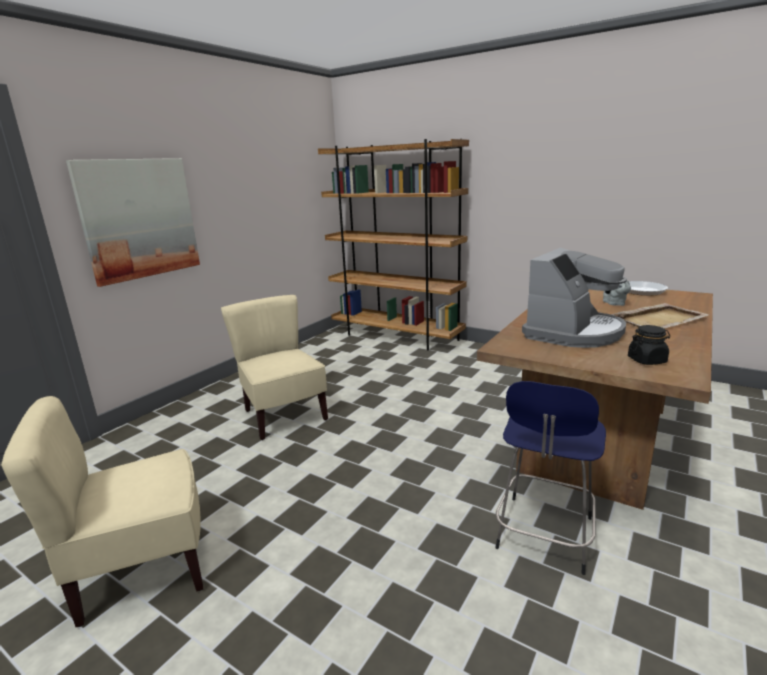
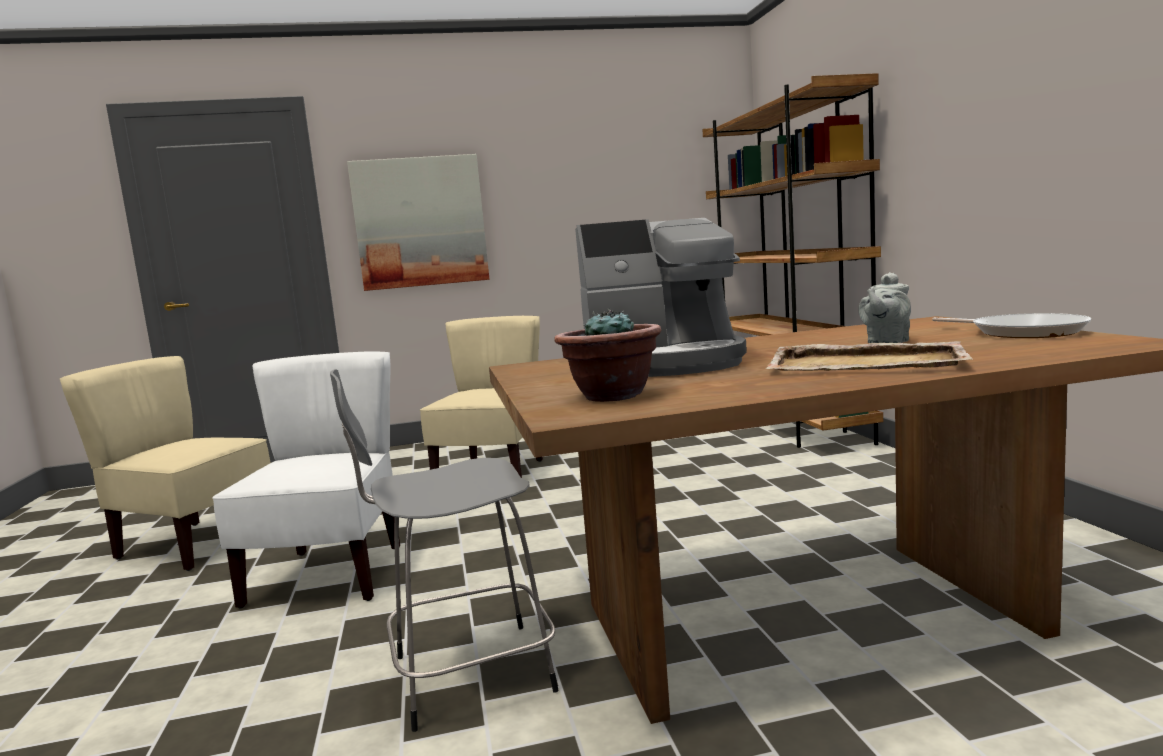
camera: 45 degrees right, 10 degrees down
(336, 530) = (329, 575): none -> white chair
(544, 535) = (466, 675): blue stool -> grey stool
(647, 360) = (612, 396): black jar -> potted plant

